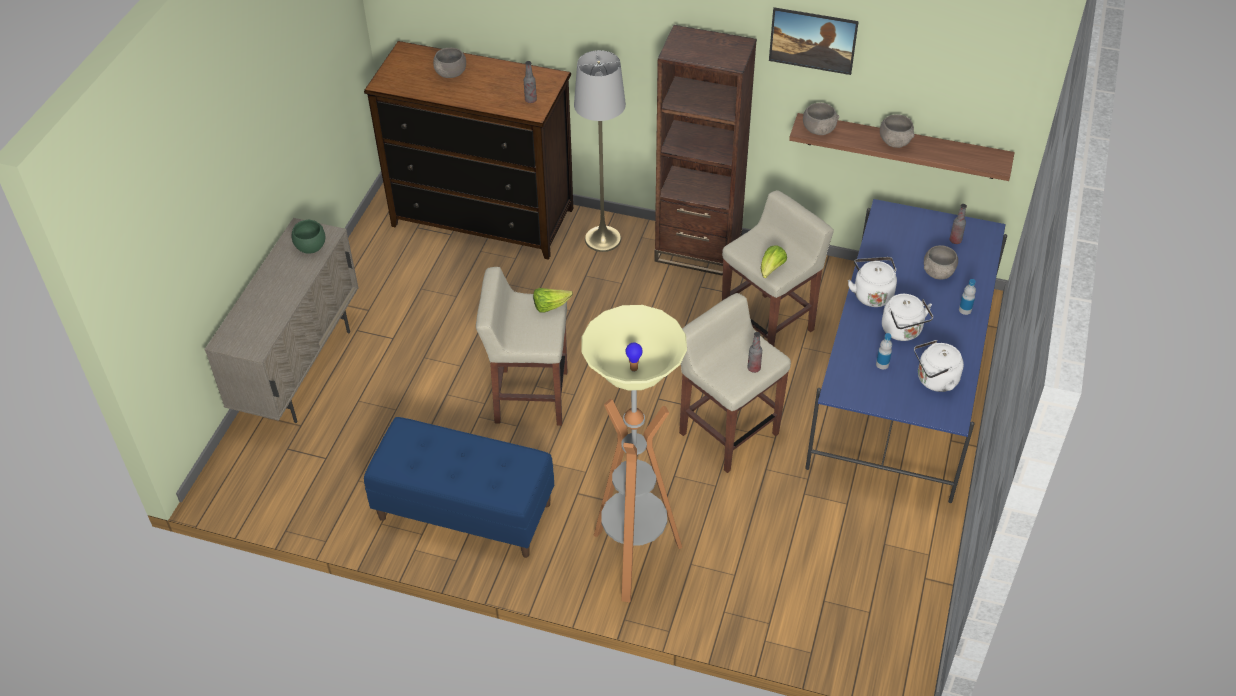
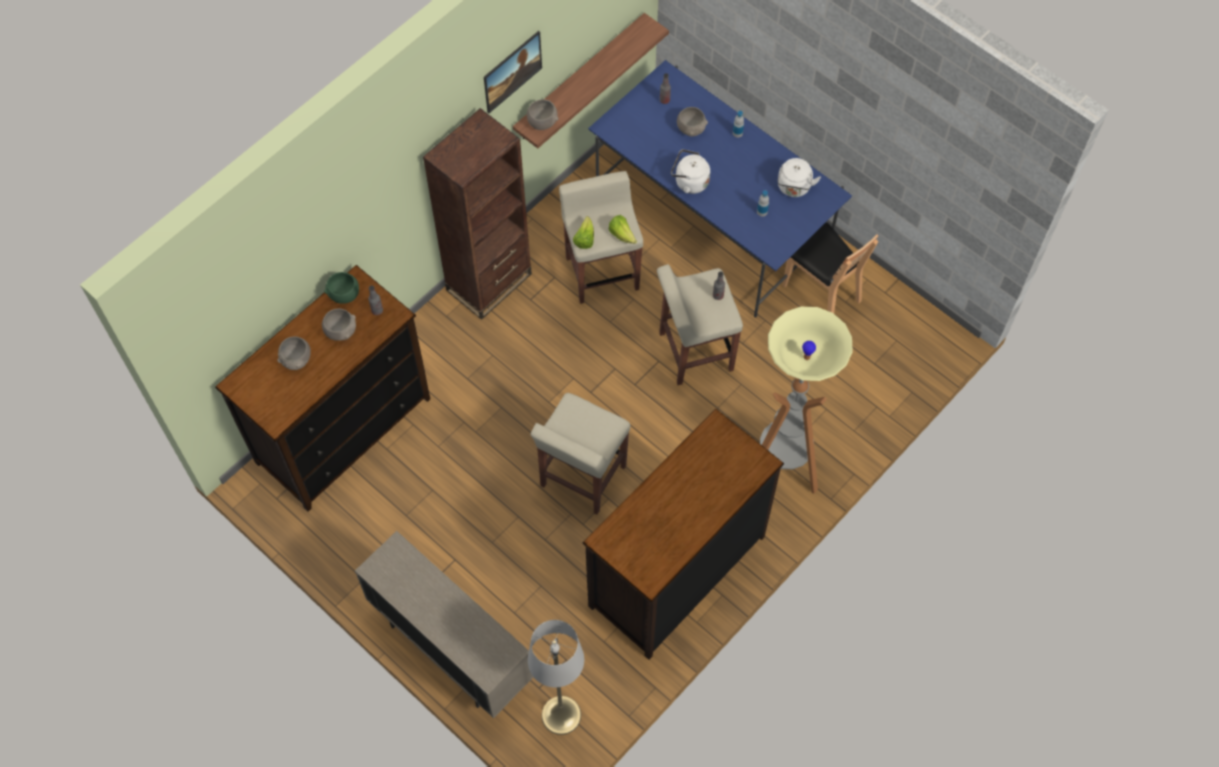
camera: 65 degrees left, 15 degrees up
(310, 246) = (403, 567): green bowl -> green bowl (344, 295)
(464, 511) = (677, 572): blue bench -> dresser
(550, 306) = (575, 407): lettuce -> lettuce (584, 239)
(602, 239) = (430, 346): grey floor lamp -> grey floor lamp (561, 715)
(881, 517) = (822, 291): none -> brown chair
(895, 141) = (587, 80): grey bowl -> grey bowl (341, 331)
(903, 331) = (737, 182): white kettle -> none

